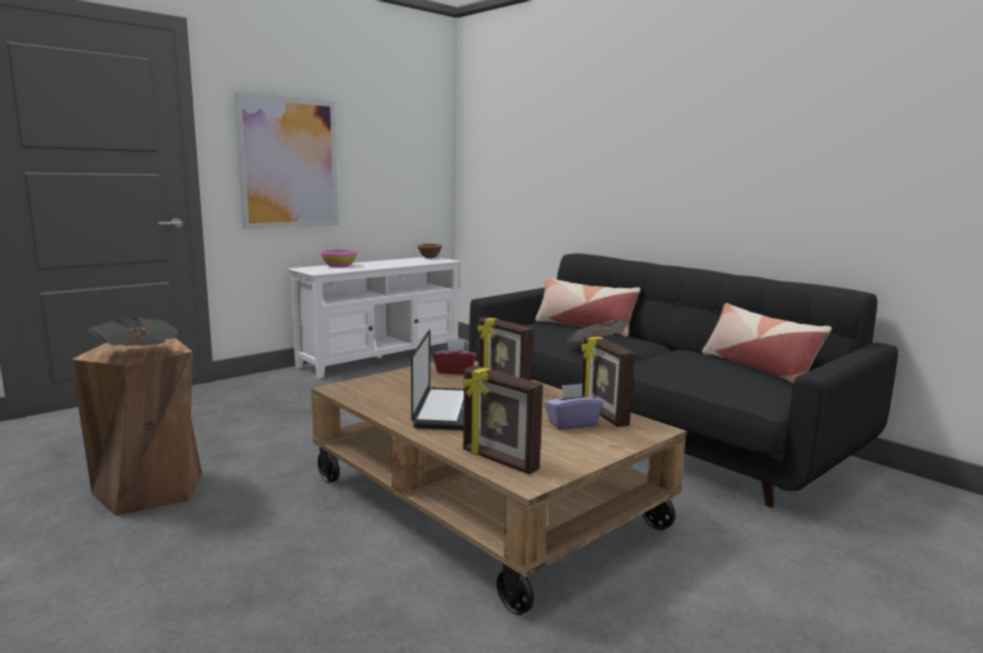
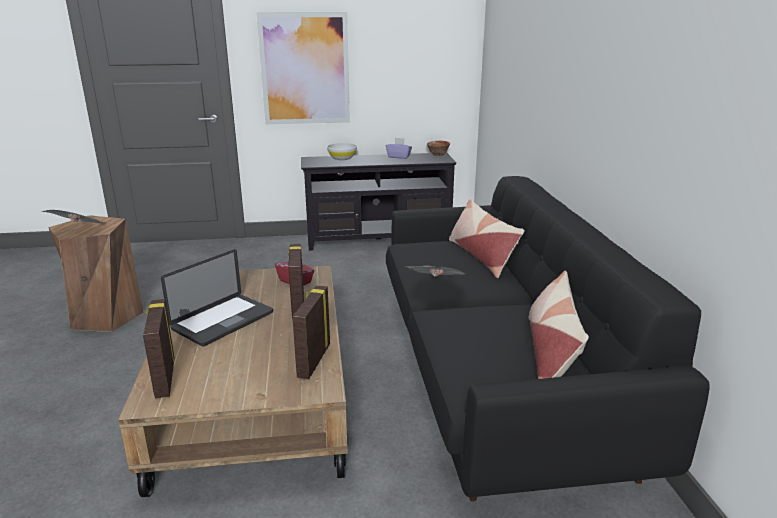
camera: 35 degrees right, 10 degrees up
(339, 266) = (342, 158): pink bowl -> white bowl
(380, 358) = (378, 240): white tv stand -> black tv stand
(572, 423) = (274, 361): purple tissue box -> purple tissue box (399, 157)

